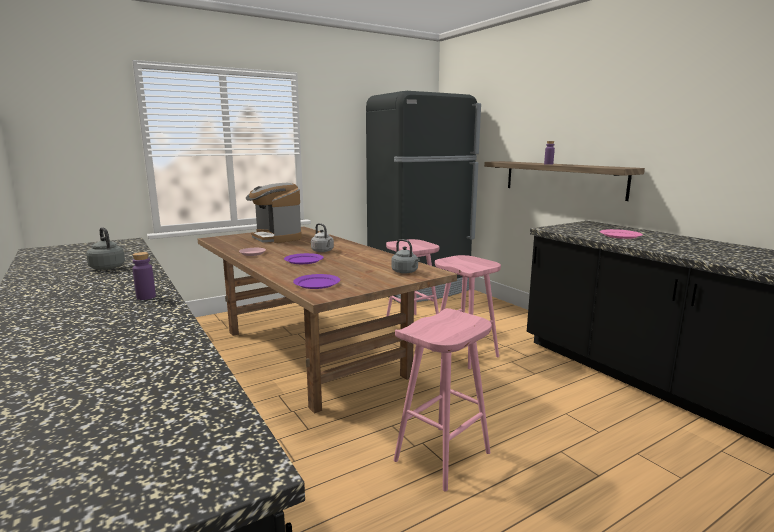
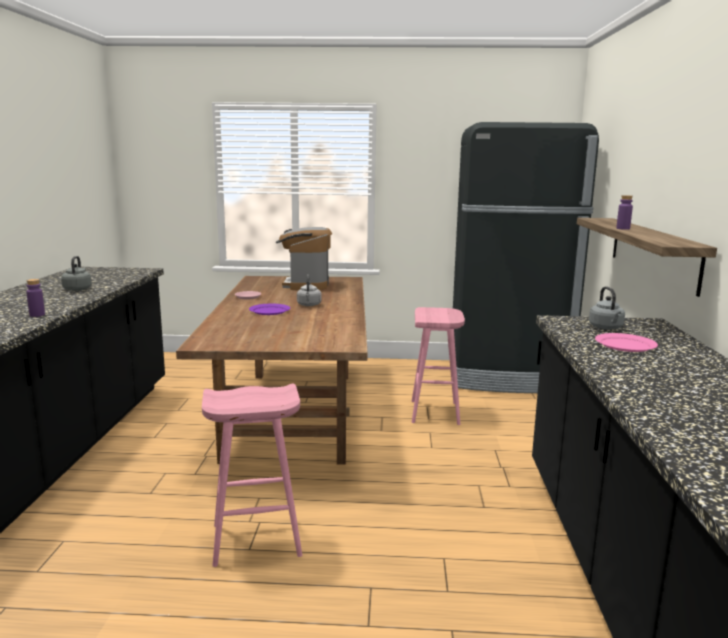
camera: 35 degrees right, 0 degrees up
(316, 283) = (224, 333): purple plate -> none
(405, 272) = (323, 340): grey kettle -> grey kettle (606, 328)
(466, 354) = (440, 460): pink stool -> none

